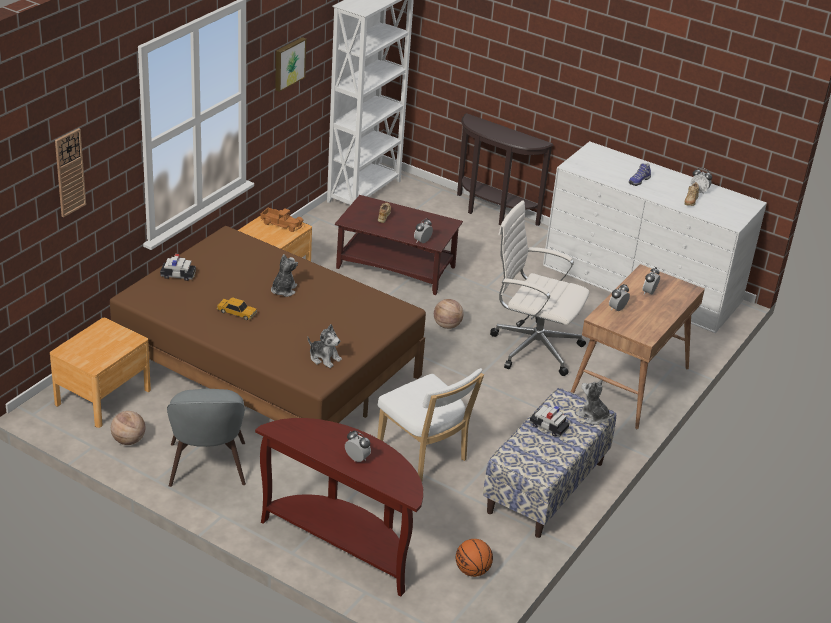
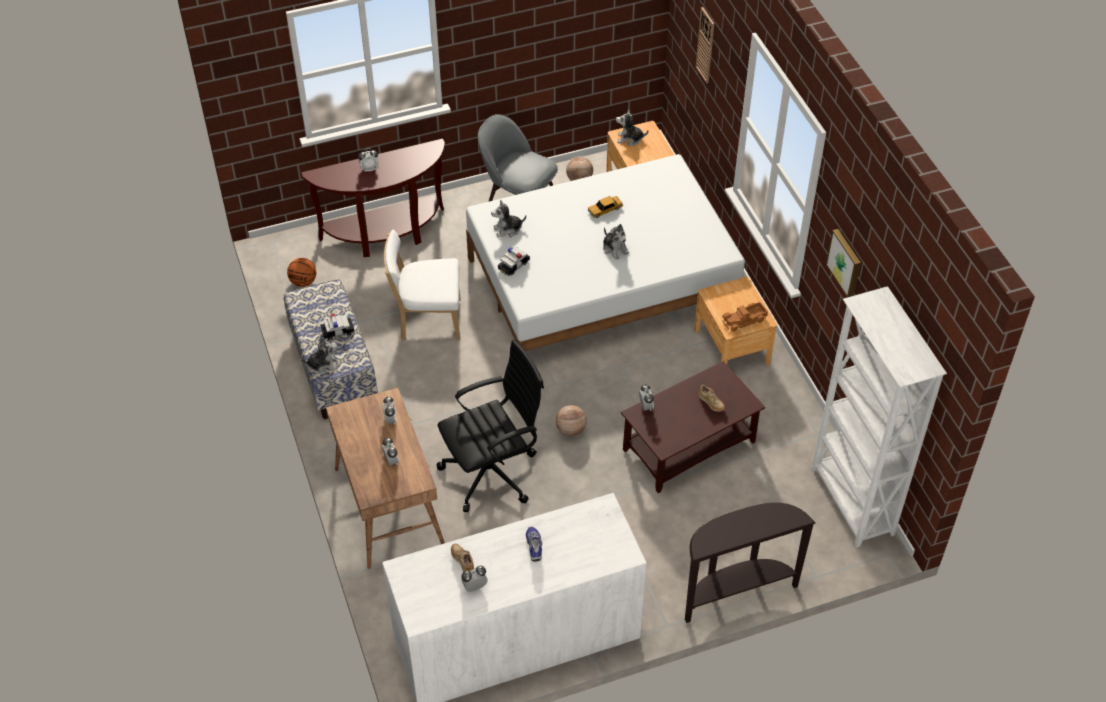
camera: 130 degrees right, 15 degrees up
(94, 356) = (630, 139): none -> plush toy
(178, 275) = (683, 199): toy car -> toy car (513, 265)
(268, 369) = (602, 284): brown bed -> white bed
(533, 347) = (493, 472): white office chair -> black office chair

